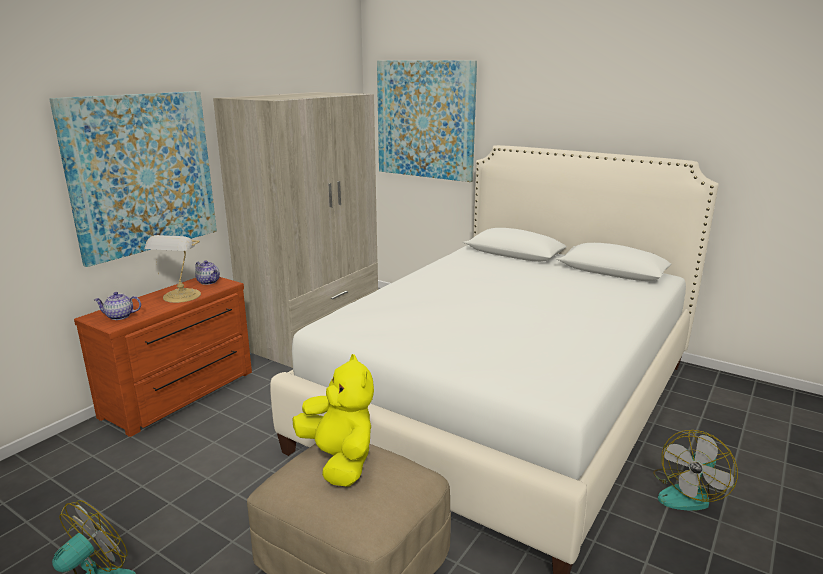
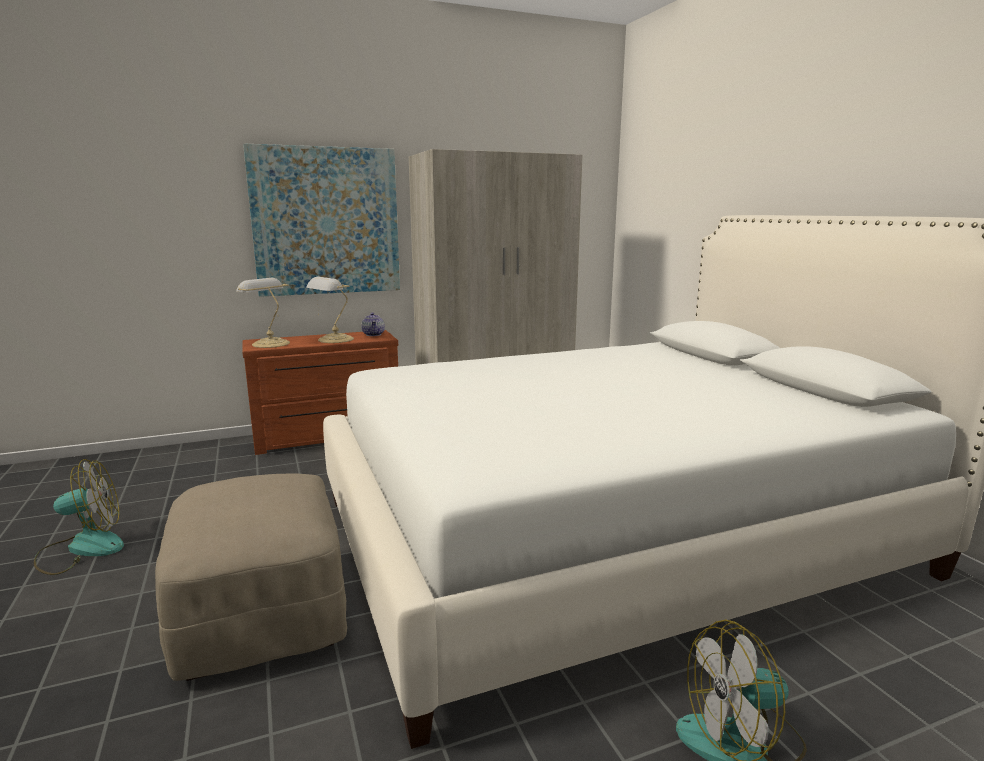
camera: 35 degrees right, 5 degrees down
(119, 316) = (269, 343): teapot -> table lamp
(339, 460) = (254, 487): yellow plush toy -> none
(425, 120) = (667, 193): picture -> none

